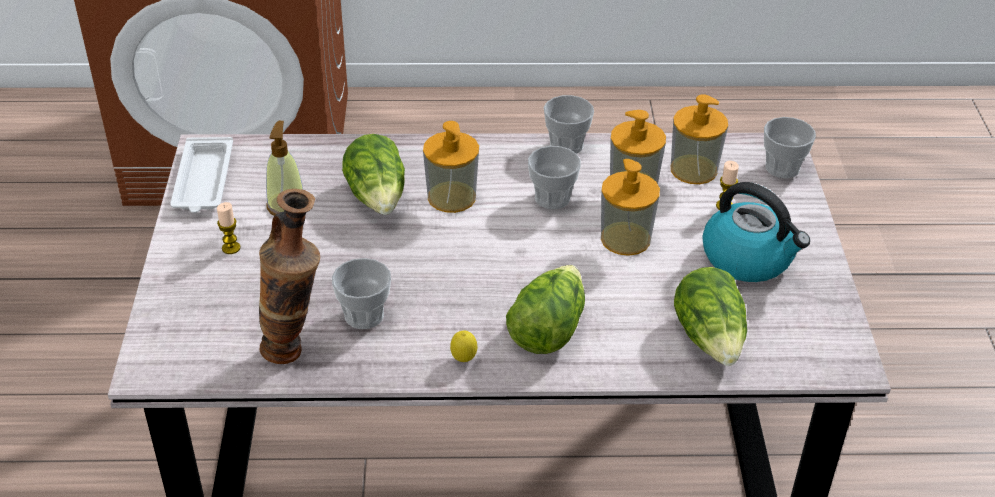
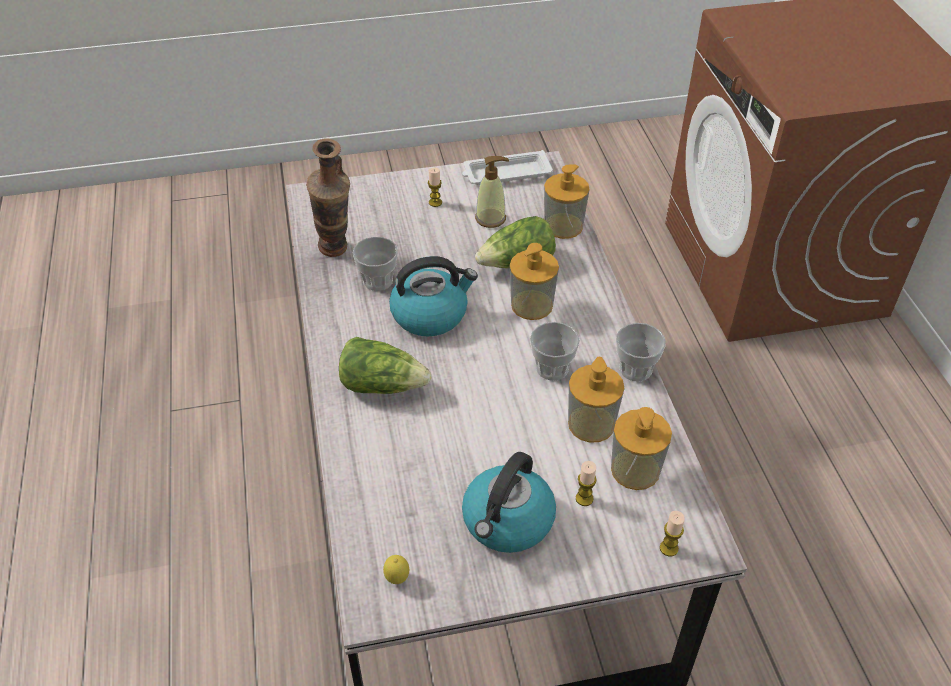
camera: 80 degrees right, 5 degrees up
(441, 276) = (430, 314): none -> kettle
(464, 360) = (339, 341): lemon -> lemon (397, 579)
(625, 239) = (510, 425): soap dispenser -> soap dispenser (563, 226)
(710, 338) = (389, 496): lettuce -> none
(782, 168) = (669, 548): cup -> candle

